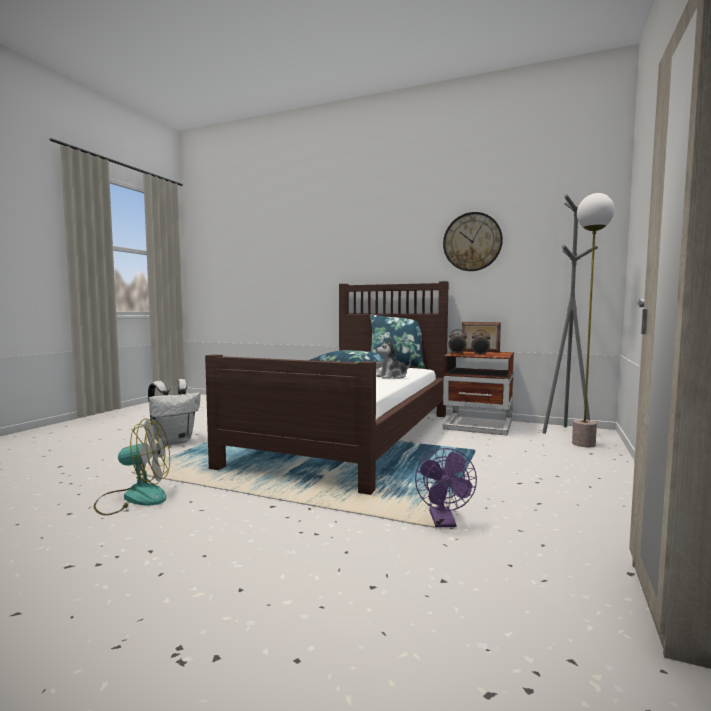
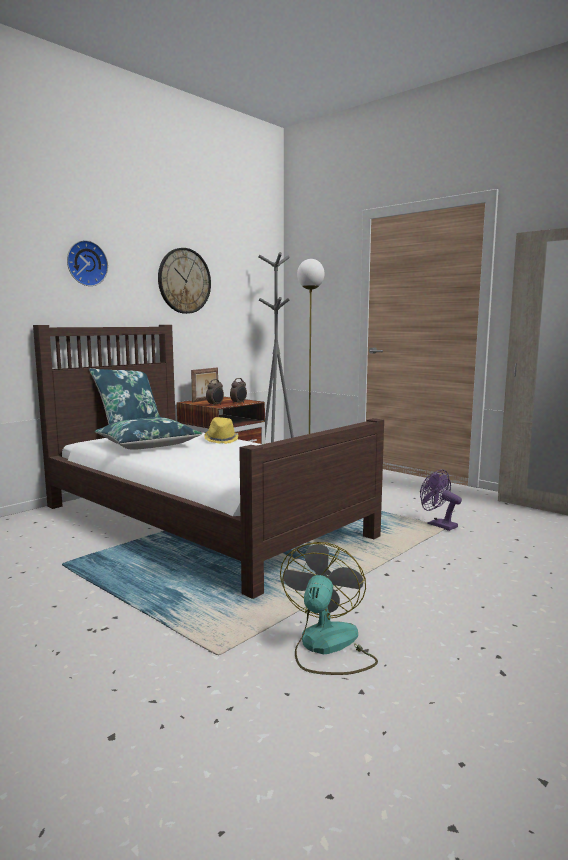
camera: 70 degrees left, 5 degrees up
(173, 441) = (75, 625): white backpack -> none
(381, 239) = (86, 263): none -> wall clock
(392, 377) = (221, 440): plush toy -> yellow hat
(444, 522) = (438, 525): purple fan -> purple fan turned 150 degrees counterclockwise

